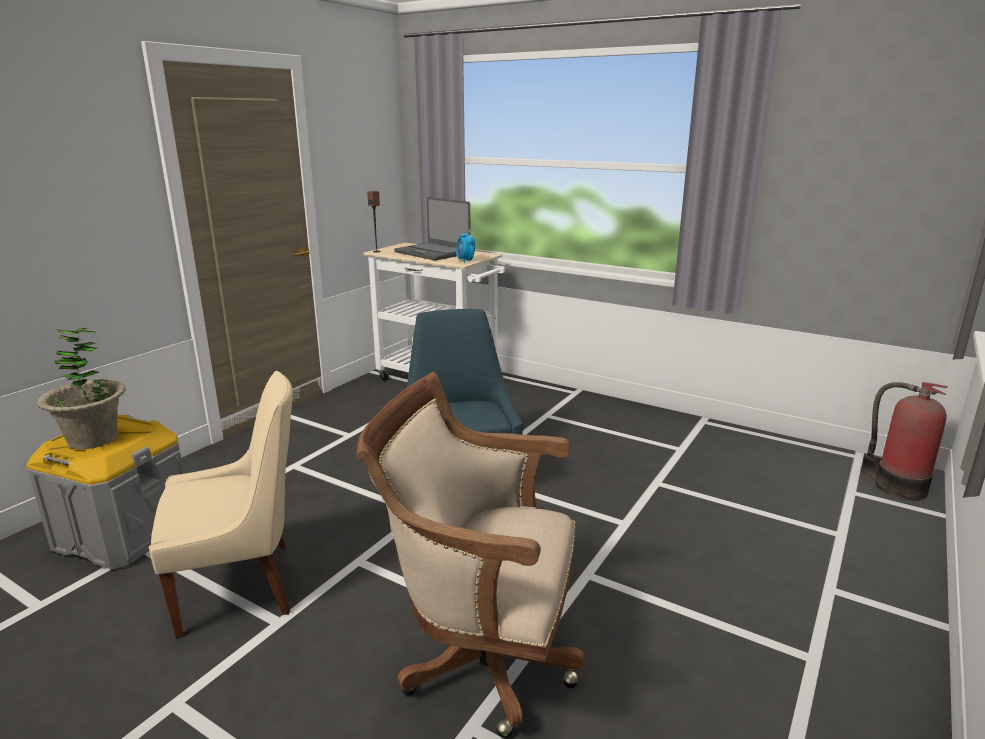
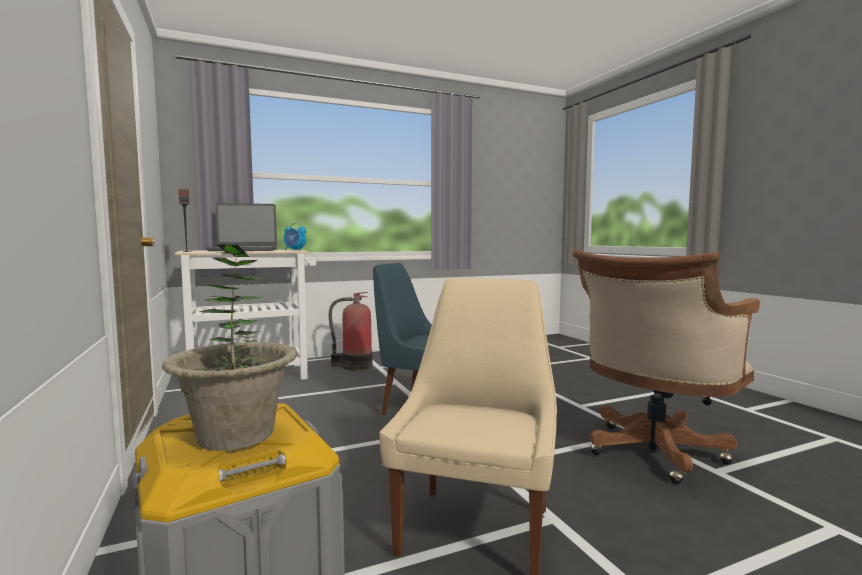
camera: 55 degrees left, 15 degrees down
(896, 486) = (562, 341): fire extinguisher -> fire extinguisher (354, 366)

